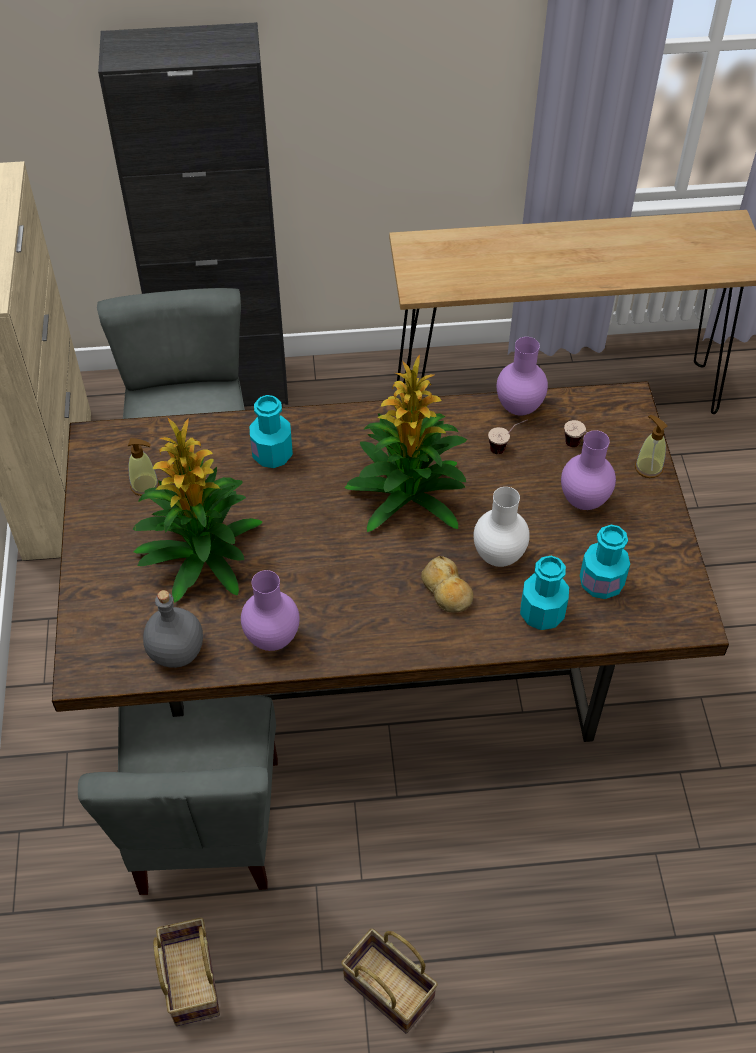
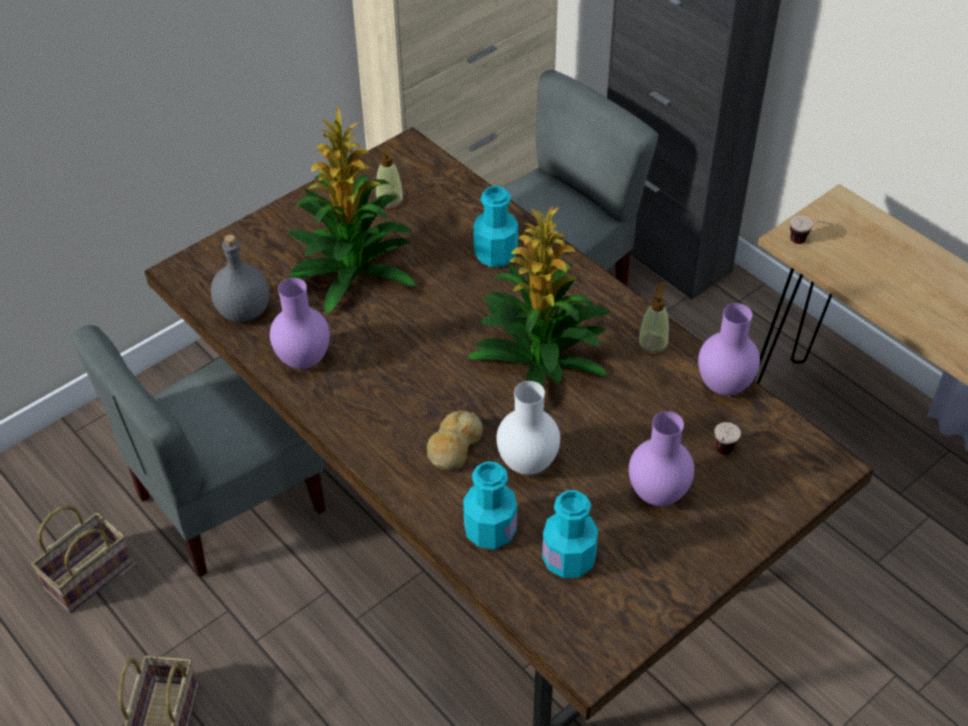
camera: 55 degrees right, 5 degrees down
(505, 447) = (664, 402): cup -> cup (806, 243)
(648, 467) = (755, 525): soap dispenser -> soap dispenser (652, 344)

